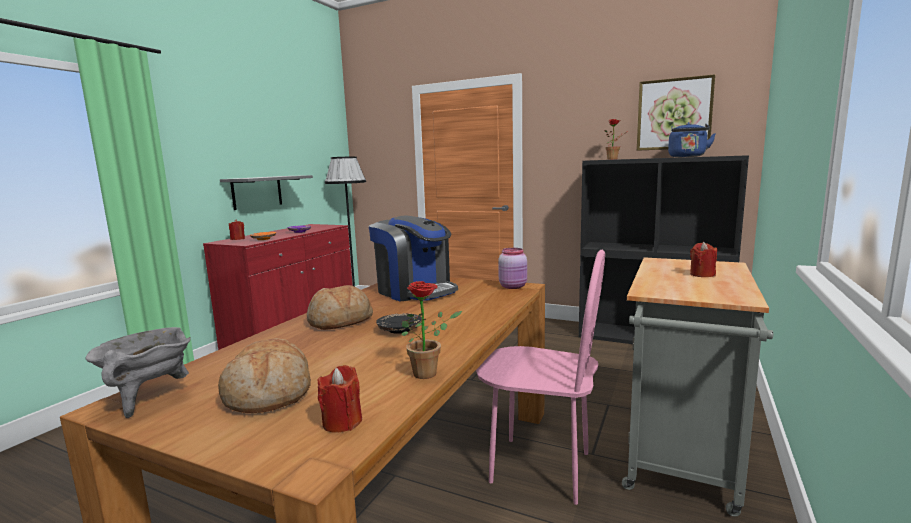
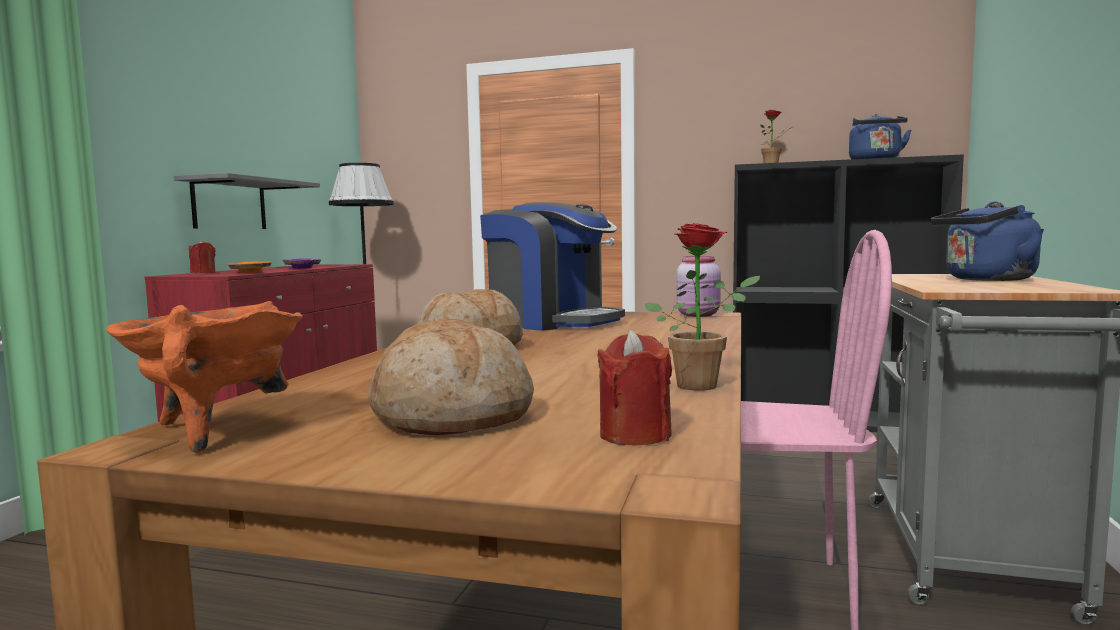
camera: 10 degrees left, 5 degrees down
(149, 398) = (215, 430): grey cooking pot -> orange cooking pot
(399, 330) = (584, 352): black plate -> none
(674, 114) = (849, 107): picture -> none
(702, 274) = (985, 279): red candle -> blue kettle

